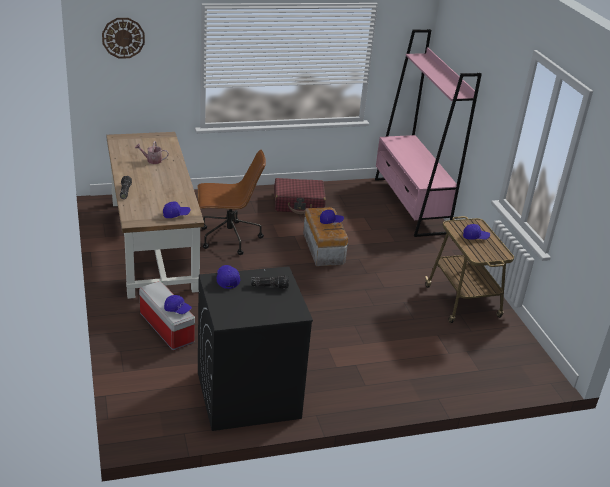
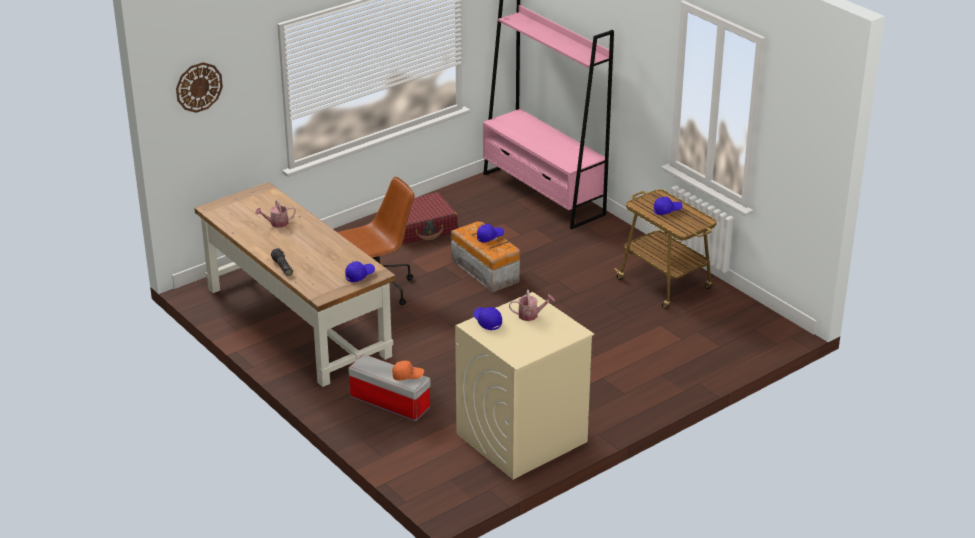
camera: 20 degrees left, 0 degrees up
(177, 309) = (408, 376): blue cap -> orange cap
(247, 395) = (521, 438): black washing machine -> beige washing machine
(270, 286) = (531, 315): flashlight -> watering can

